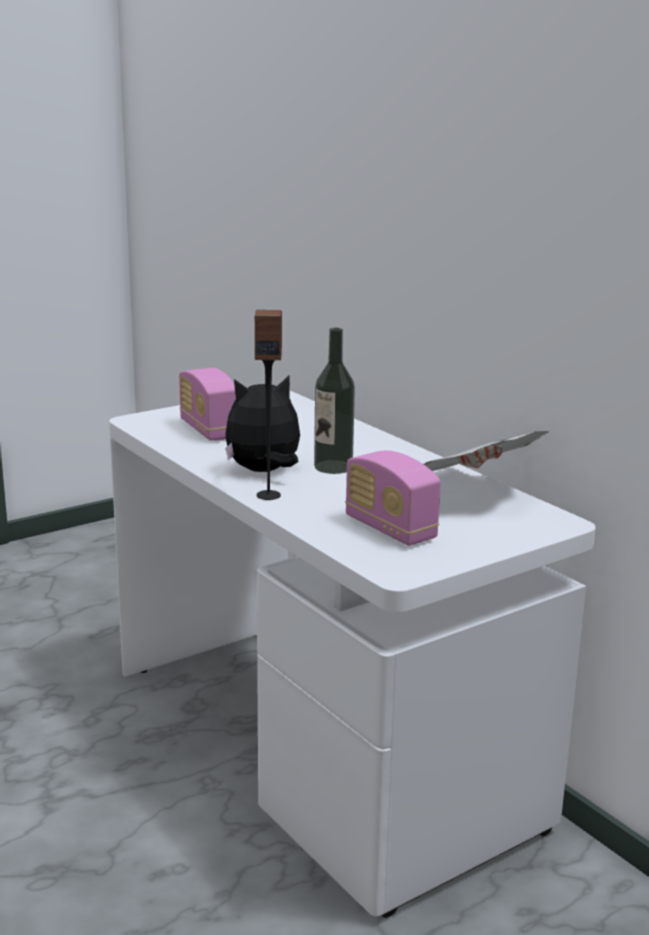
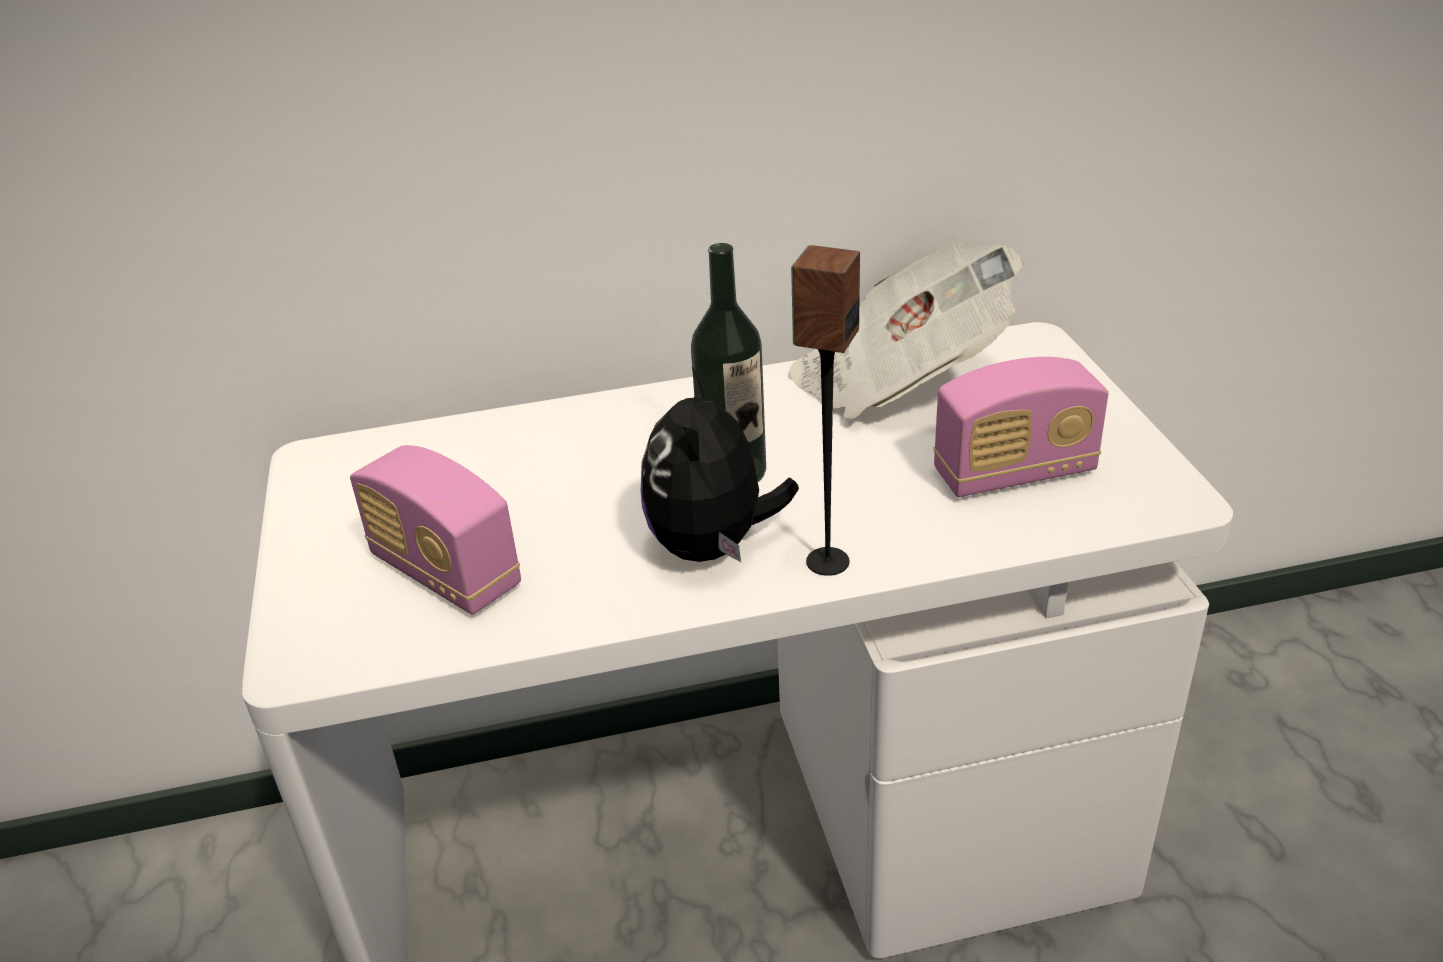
camera: 65 degrees left, 15 degrees up
(208, 430) = (445, 573): radio -> radio turned 45 degrees clockwise

